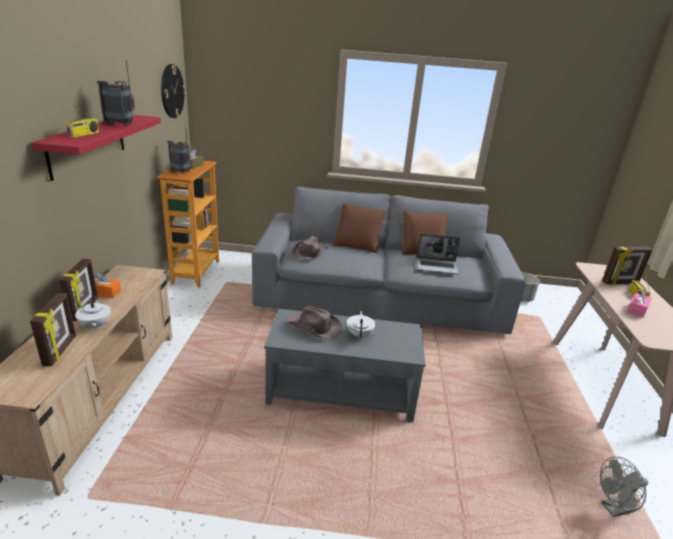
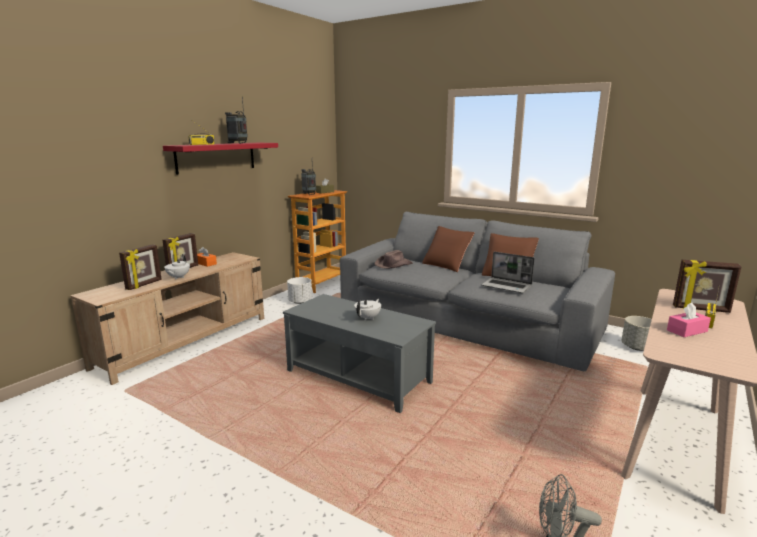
camera: 30 degrees right, 10 degrees down
(172, 91) = (316, 134): wall clock -> none
(194, 303) = (300, 302): none -> white planter
(314, 327) = (336, 307): brown hat -> none

